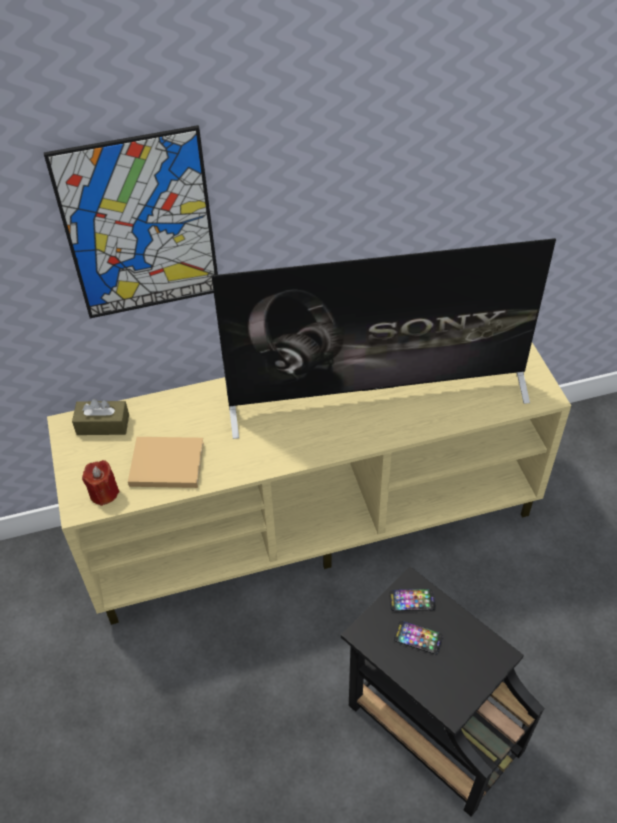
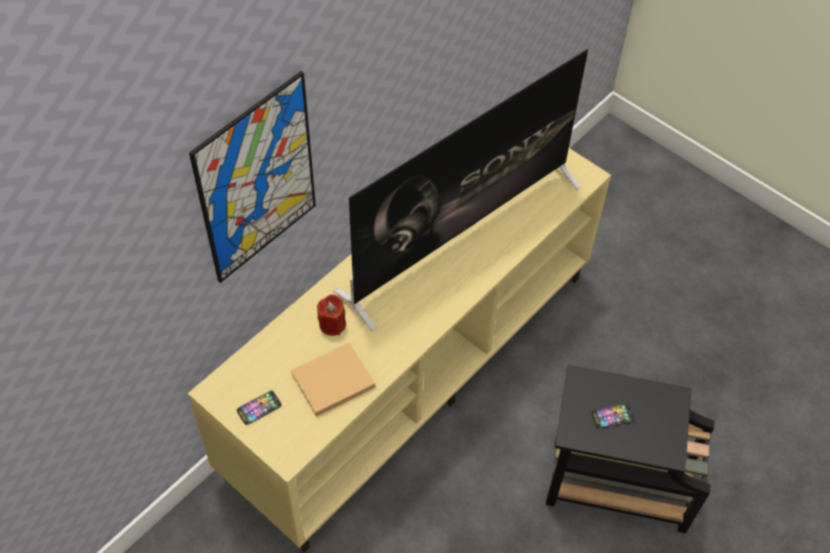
camera: 35 degrees left, 5 degrees up
(103, 425) = (247, 375): brown tissue box -> none
(104, 493) = (299, 433): red candle -> red candle (332, 324)
(412, 601) = (588, 390): phone -> phone (259, 408)

